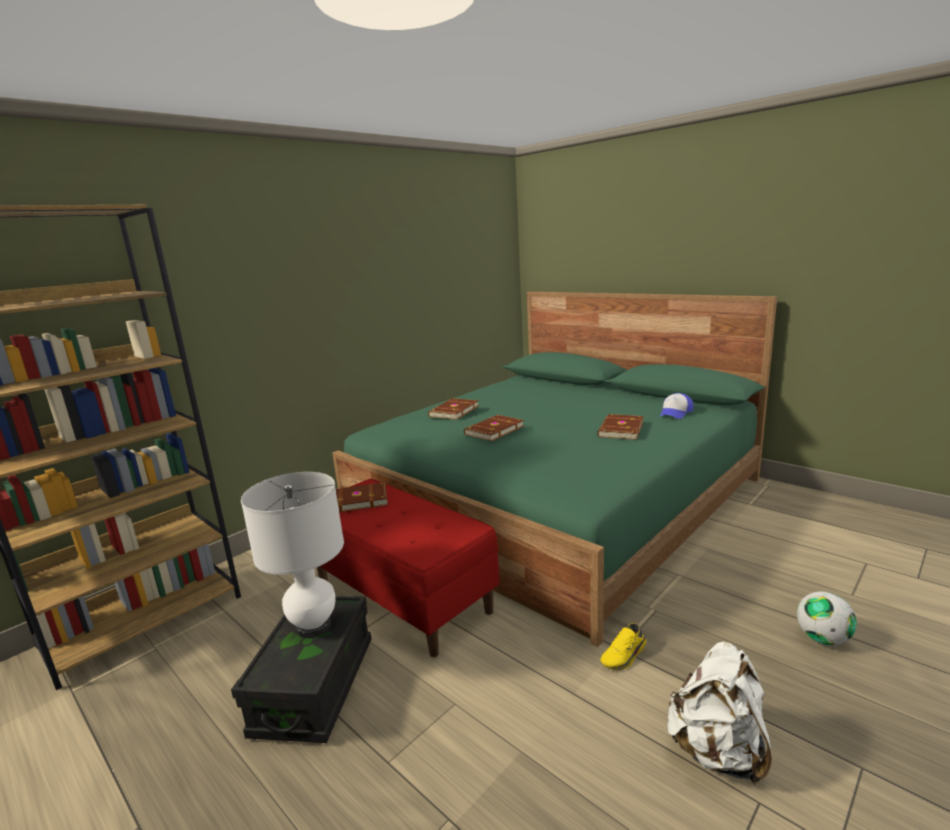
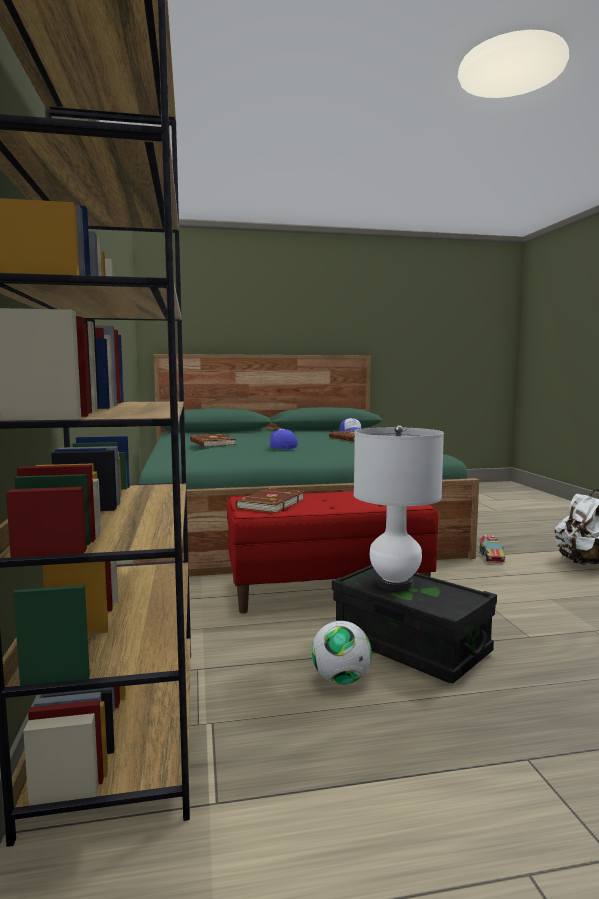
camera: 55 degrees left, 10 degrees down
(493, 430) = (282, 446): brown book -> cap
(624, 656) = (491, 556): yellow shoe -> toy truck
(822, 638) = (522, 524): football -> football (341, 680)

